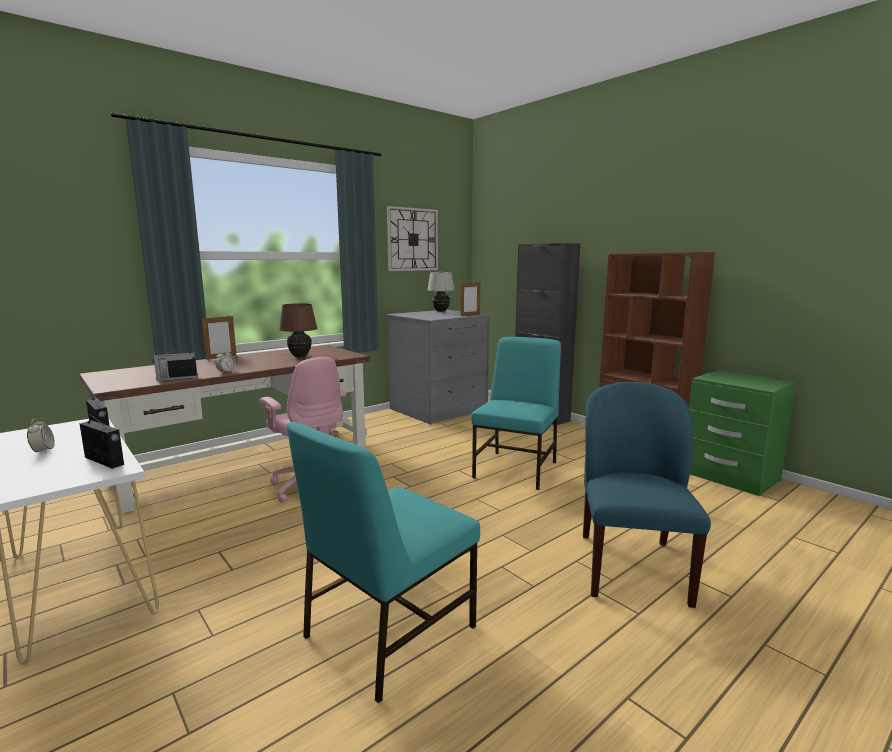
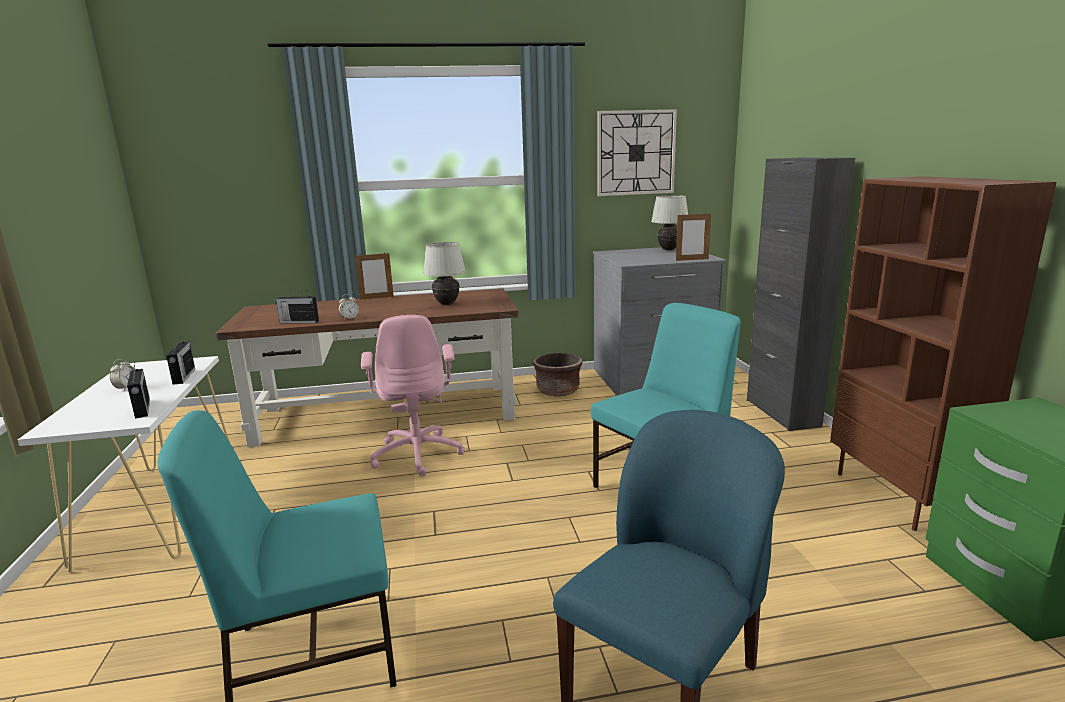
camera: 30 degrees right, 5 degrees up
(300, 356) = (446, 304): brown table lamp -> white table lamp
(378, 425) = (558, 390): none -> brown planter

